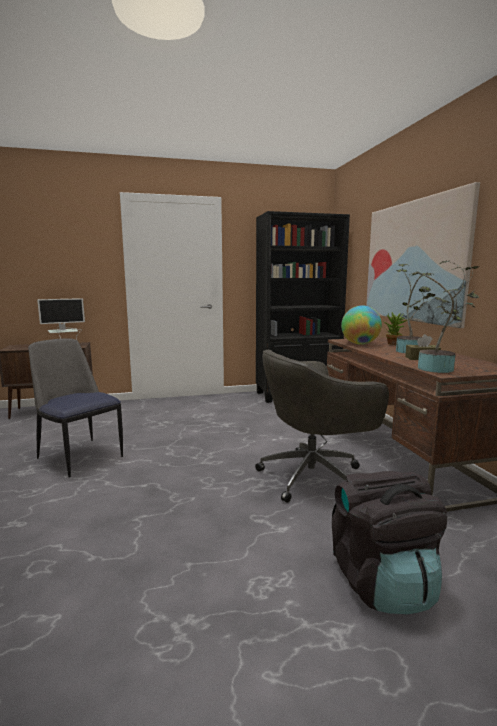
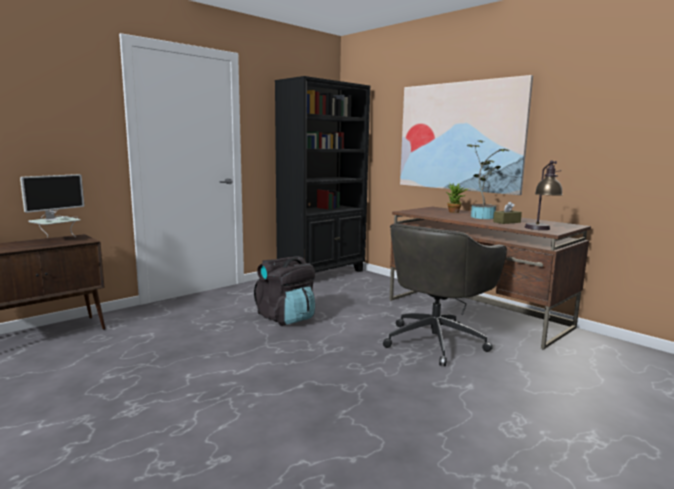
camera: 30 degrees left, 0 degrees up
(79, 456) = (178, 377): chair -> none
(360, 344) = (431, 214): globe -> none
(382, 581) = (574, 399): black backpack -> black backpack (286, 318)
(438, 370) = (541, 229): potted plant -> table lamp

